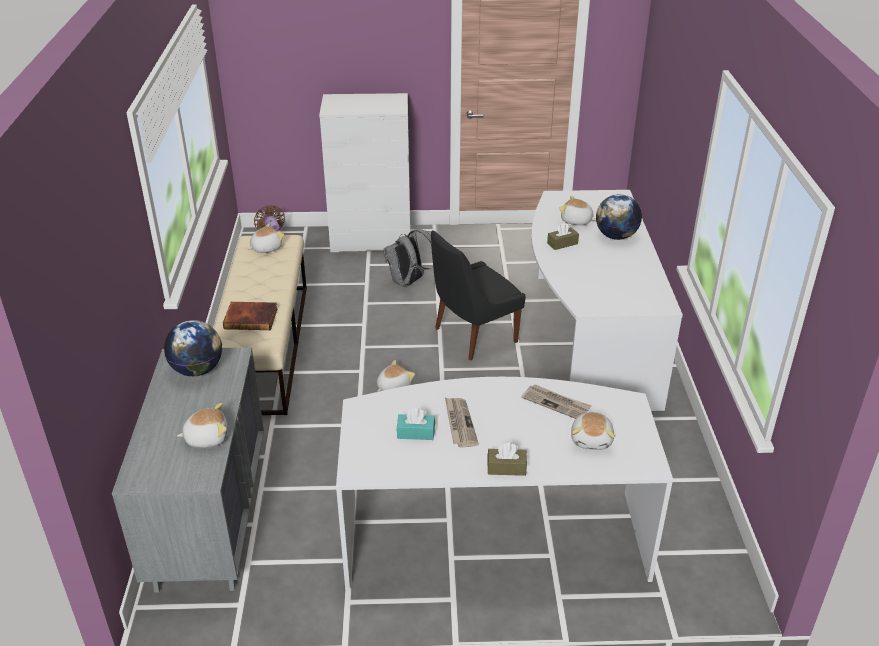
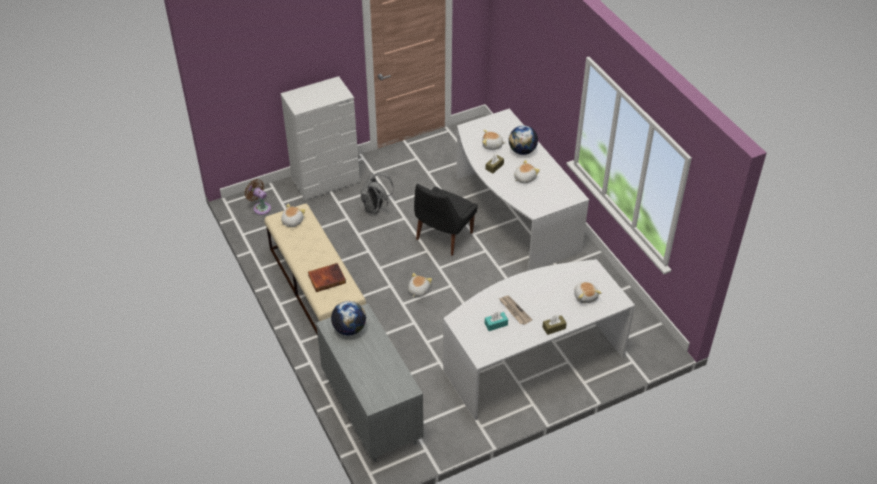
camera: 25 degrees left, 10 degrees up
(206, 437) = (390, 367): plush toy -> plush toy (524, 178)
(556, 403) = (556, 281): newspaper -> none

